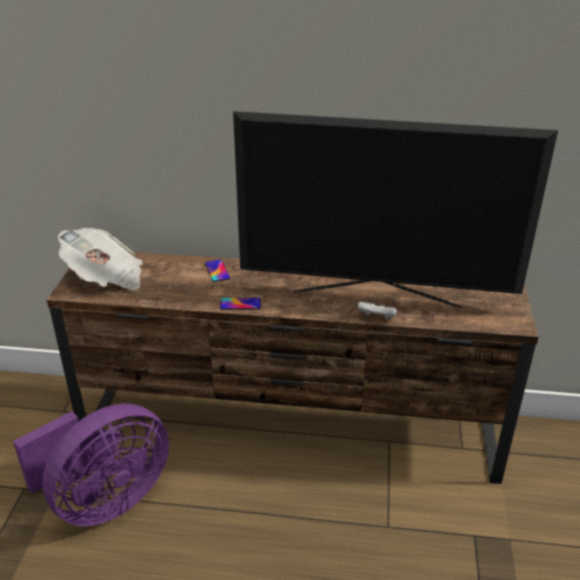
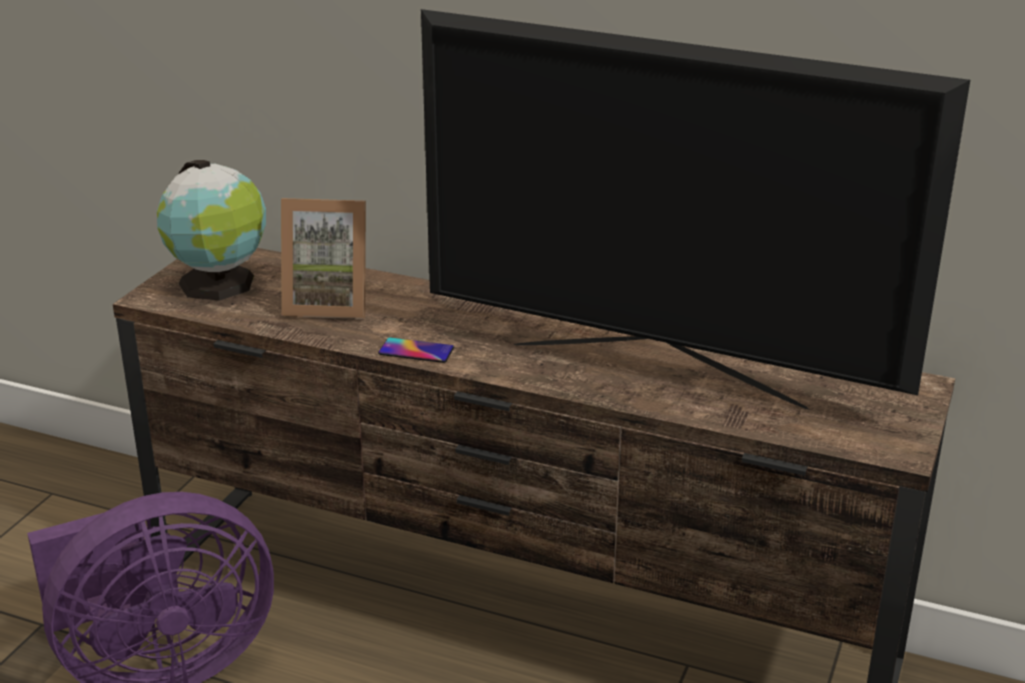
camera: 15 degrees right, 5 degrees down
(106, 278) = (219, 284): newspaper -> globe
(176, 281) = (328, 303): none -> picture frame
(217, 271) = (404, 297): phone -> none
(376, 318) = (641, 404): white game controller -> none

